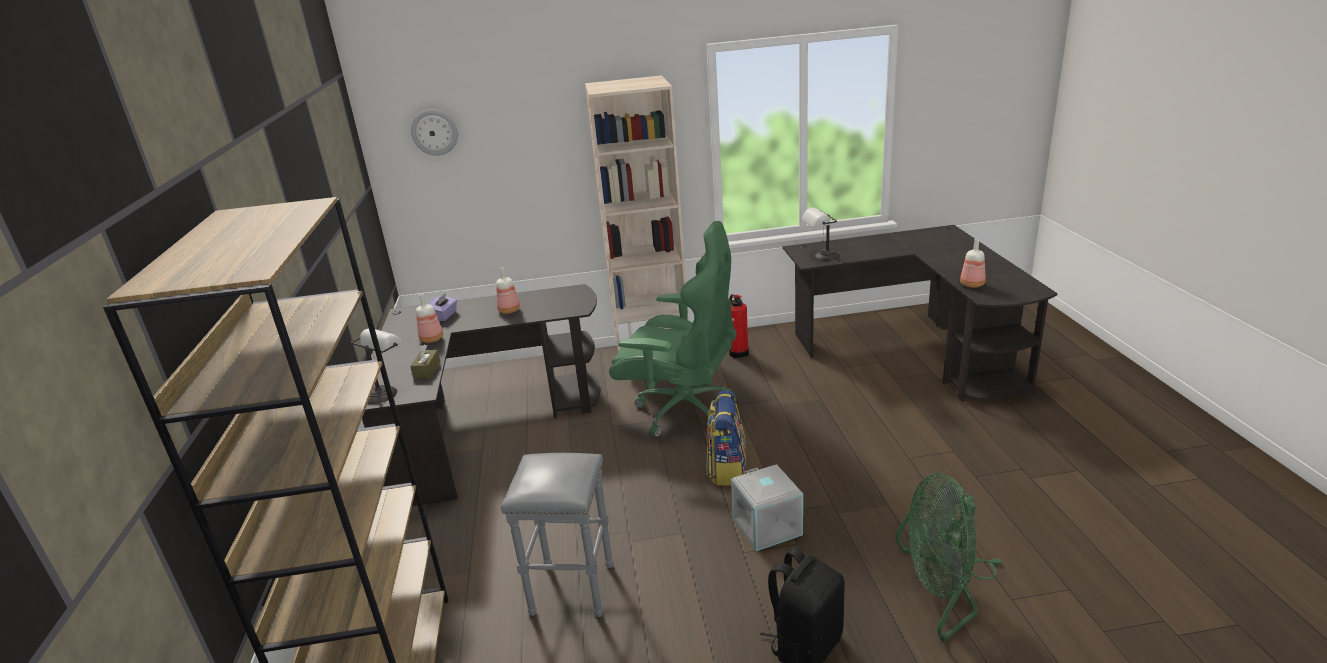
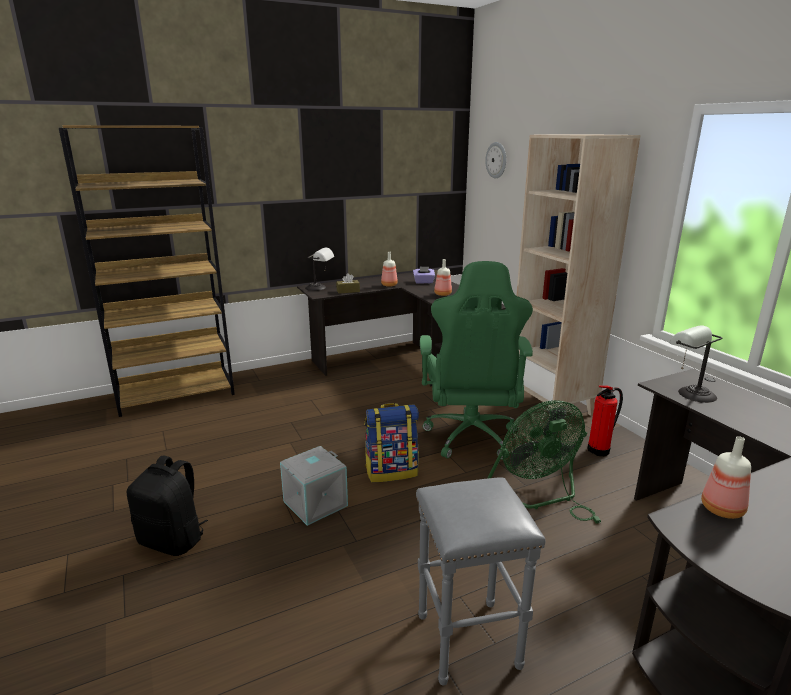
camera: 70 degrees right, 5 degrees down
(570, 589) = (240, 430): grey stool -> grey stool (465, 638)
(945, 587) = (234, 633): green fan -> green fan (546, 495)

